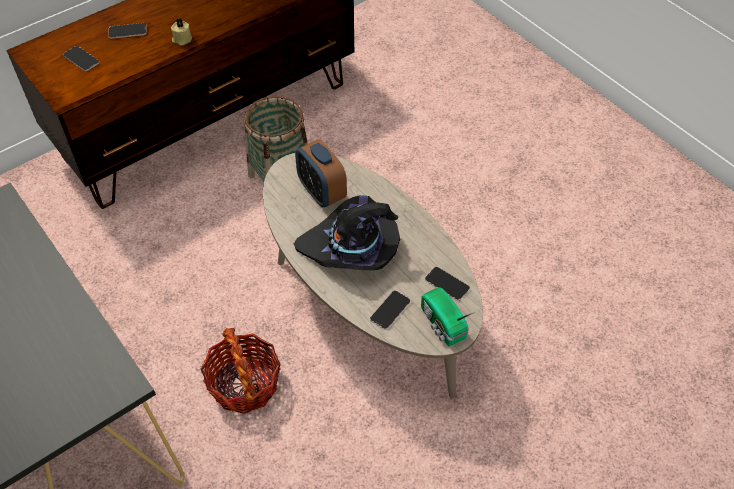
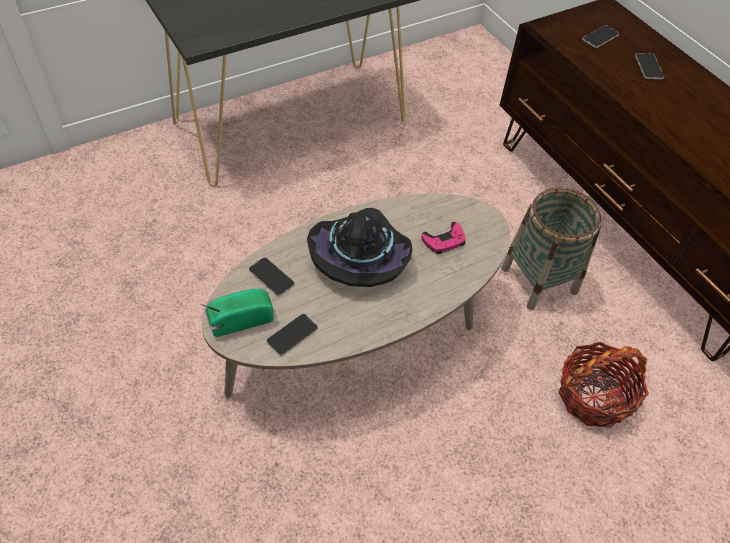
camera: 95 degrees right, 0 degrees up
(182, 39) = (640, 103): beige candle -> none
(244, 384) = (290, 229): basket -> basket (593, 396)
(321, 192) = (444, 241): alarm clock -> pink game controller

